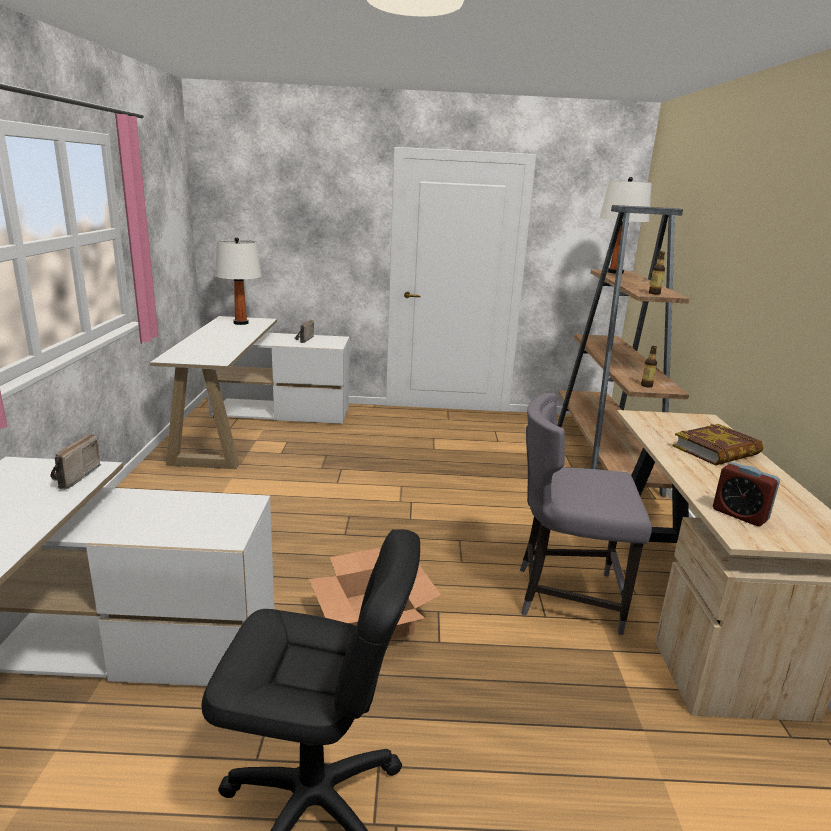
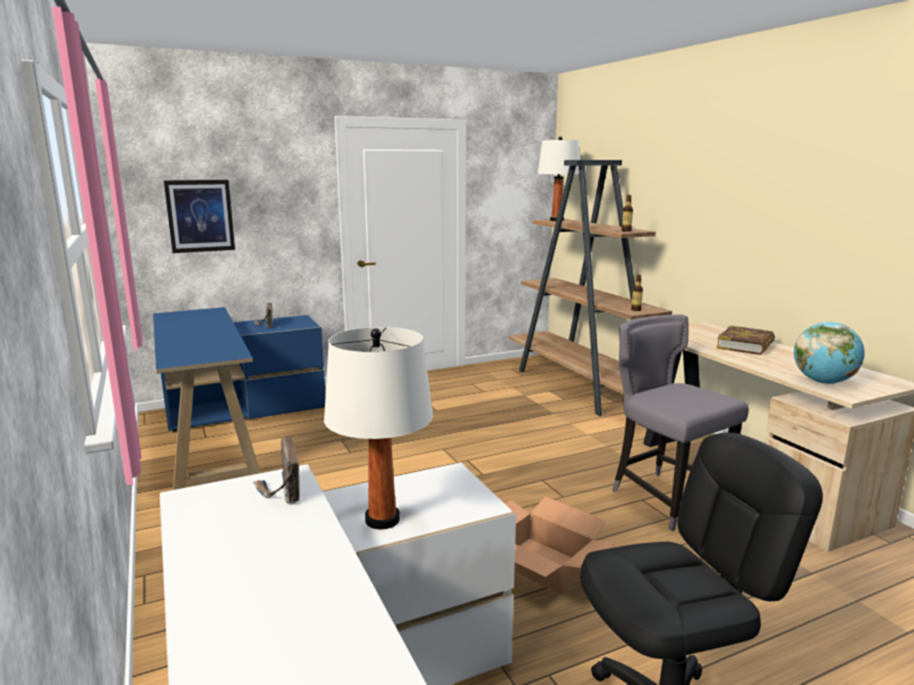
camera: 25 degrees left, 5 degrees down
(240, 323) = (192, 316): white table lamp -> white table lamp (382, 520)
(253, 426) = (231, 430): white desk -> blue desk
(265, 235) = (200, 216): none -> picture
(565, 596) = (665, 498): grey chair -> grey chair turned 75 degrees clockwise
(739, 515) = (823, 382): alarm clock -> globe

